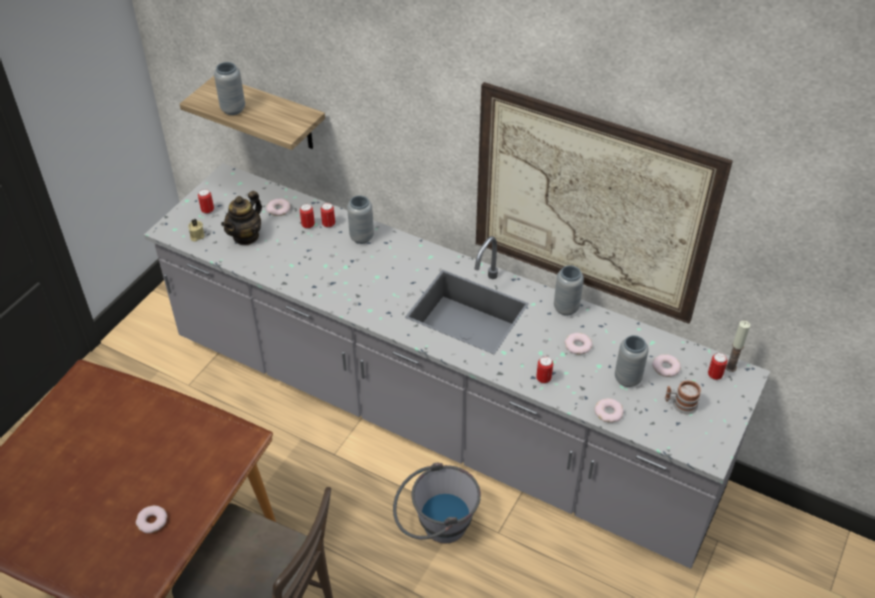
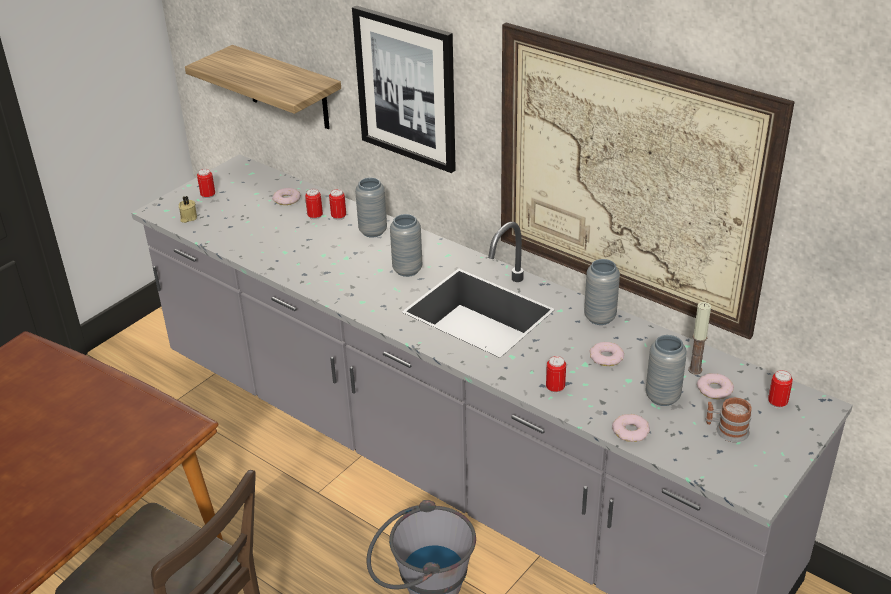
camera: 10 degrees right, 10 degrees down
(152, 521) = (47, 501): donut -> none
(233, 109) = (240, 73): grey vase -> grey vase (407, 270)
(246, 236) = (242, 221): teapot -> none
(388, 123) = (406, 88): none -> picture
(731, 367) = (800, 396): candle -> candle (695, 370)

